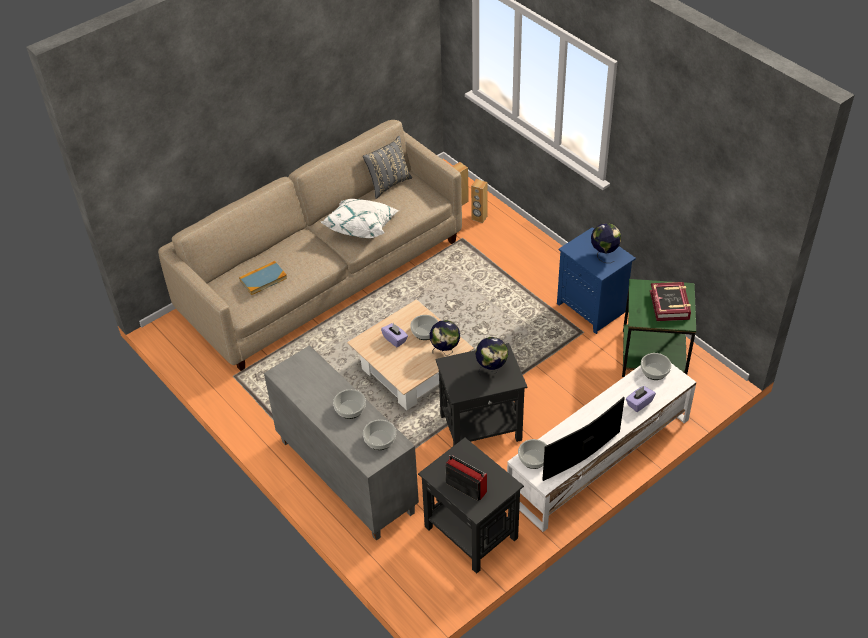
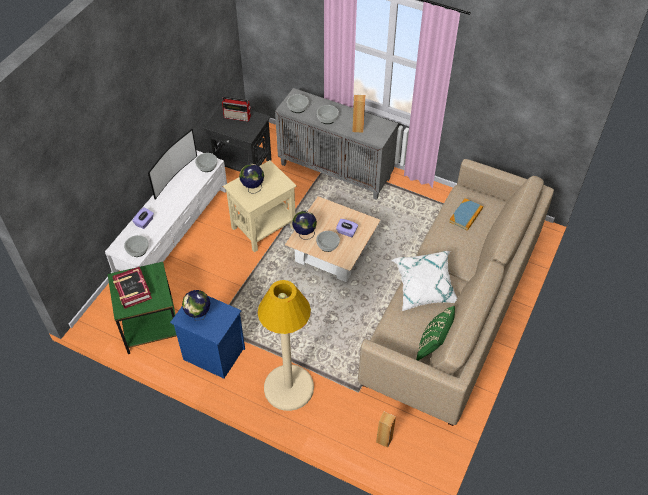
camera: 155 degrees right, 5 degrees up
(388, 184) = (433, 345): grey pillow -> green pillow
(479, 218) = (355, 423): brown speaker -> brown speaker (358, 128)
(481, 427) = (263, 228): black side table -> beige side table
(526, 259) = (288, 388): none -> beige floor lamp

